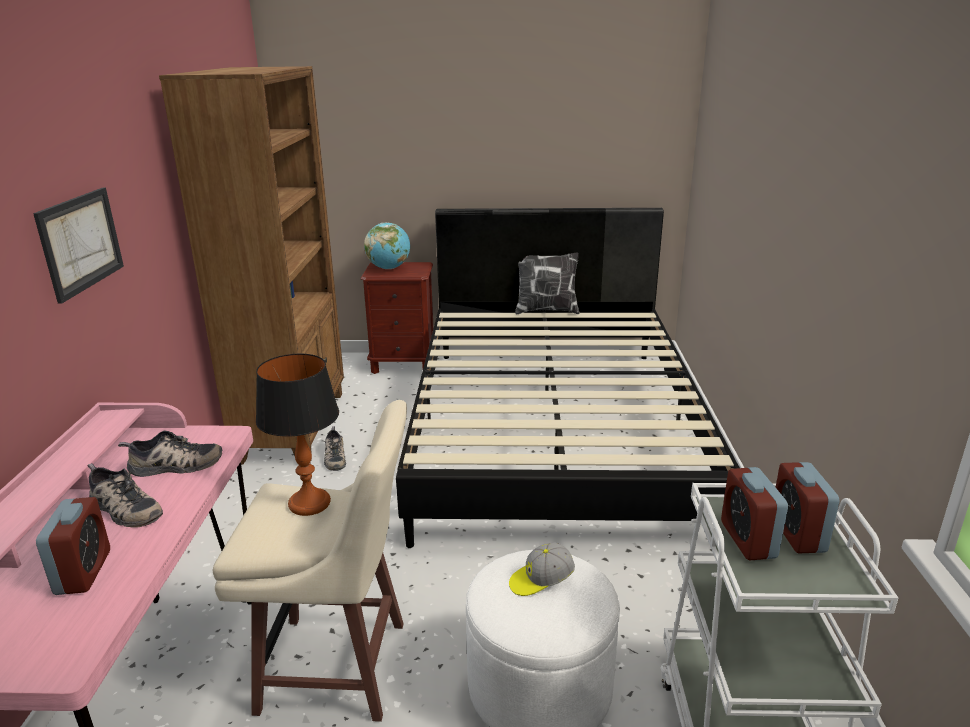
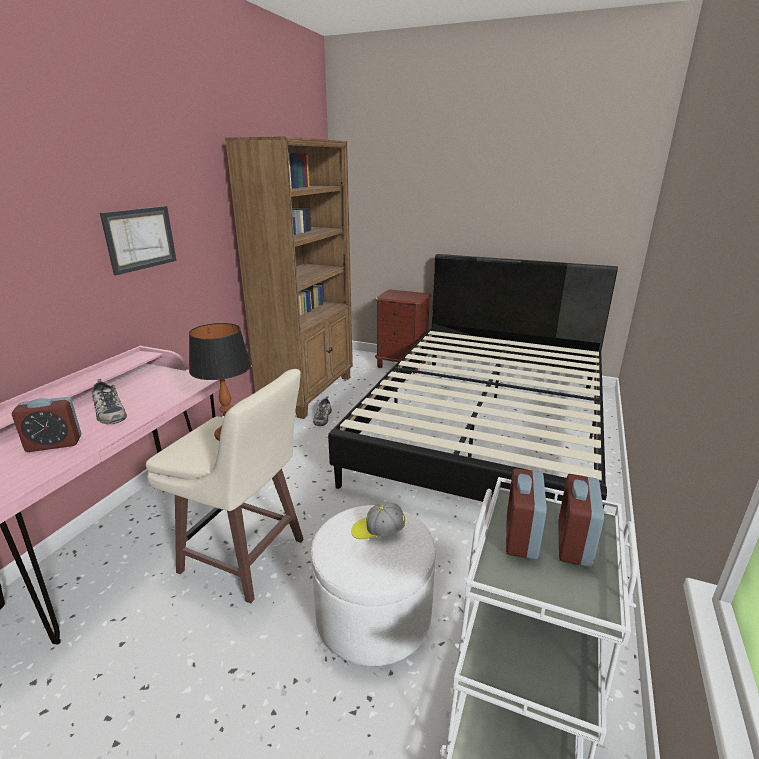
camera: 20 degrees right, 0 degrees up
(83, 572) = (54, 444): alarm clock -> alarm clock turned 60 degrees clockwise
(174, 466) = (158, 392): shoe -> none
(389, 268) = (397, 294): globe -> none
(545, 310) = (509, 339): pillow -> none

